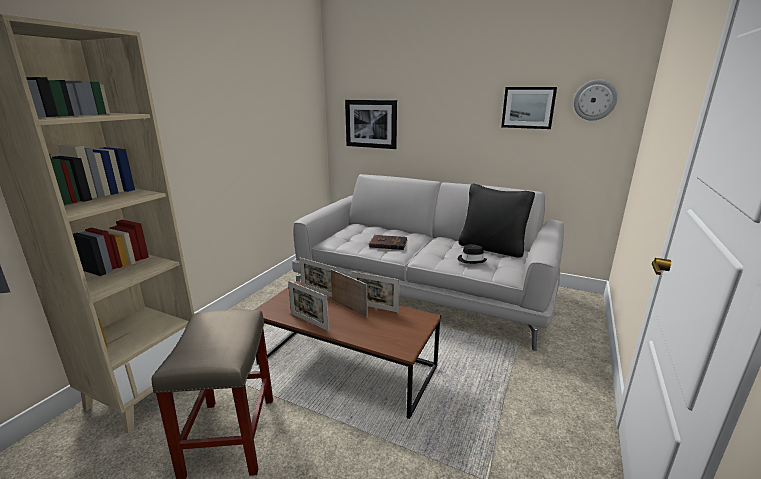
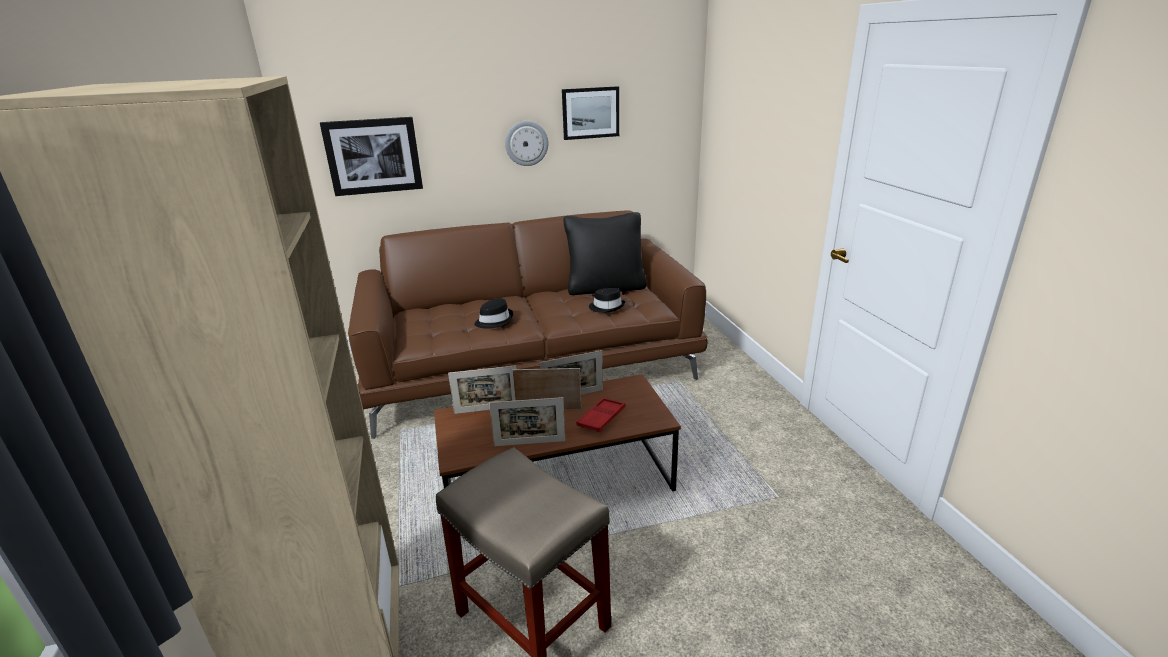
camera: 40 degrees left, 5 degrees up
(369, 329) = (601, 418): none -> red tray
(388, 244) = (494, 320): brown book -> black hat
(425, 289) = (532, 365): grey sofa -> brown sofa
(595, 100) = (656, 99): wall clock -> wall clock (526, 143)

